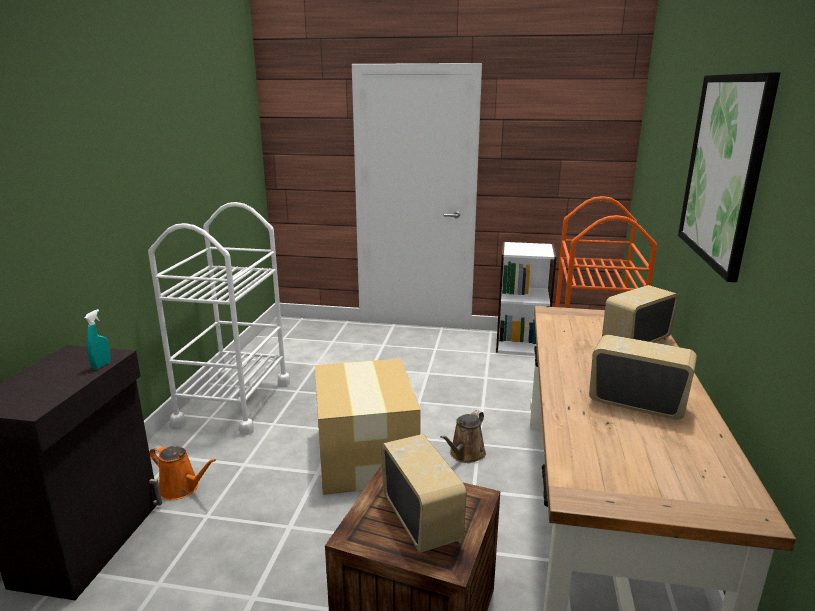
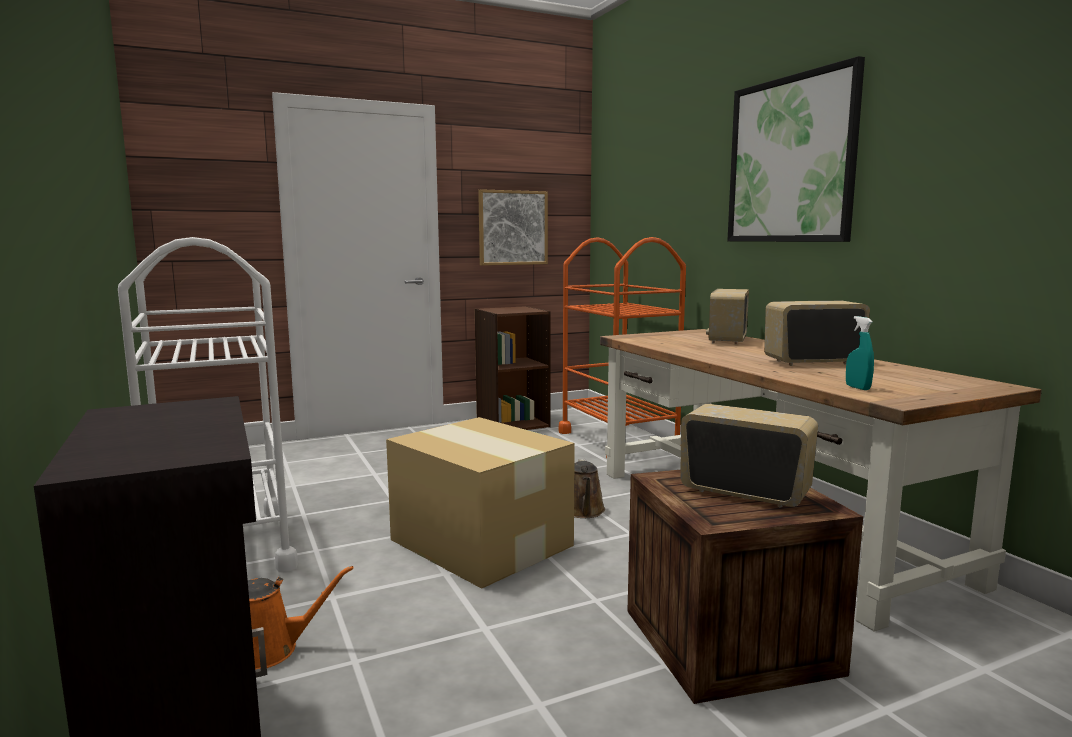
camera: 35 degrees left, 10 degrees down
(101, 365) = (219, 410): turquoise spray bottle -> turquoise spray bottle (857, 388)
(521, 343) = (512, 423): white bookcase -> brown bookcase
(548, 172) = (513, 228): none -> picture

